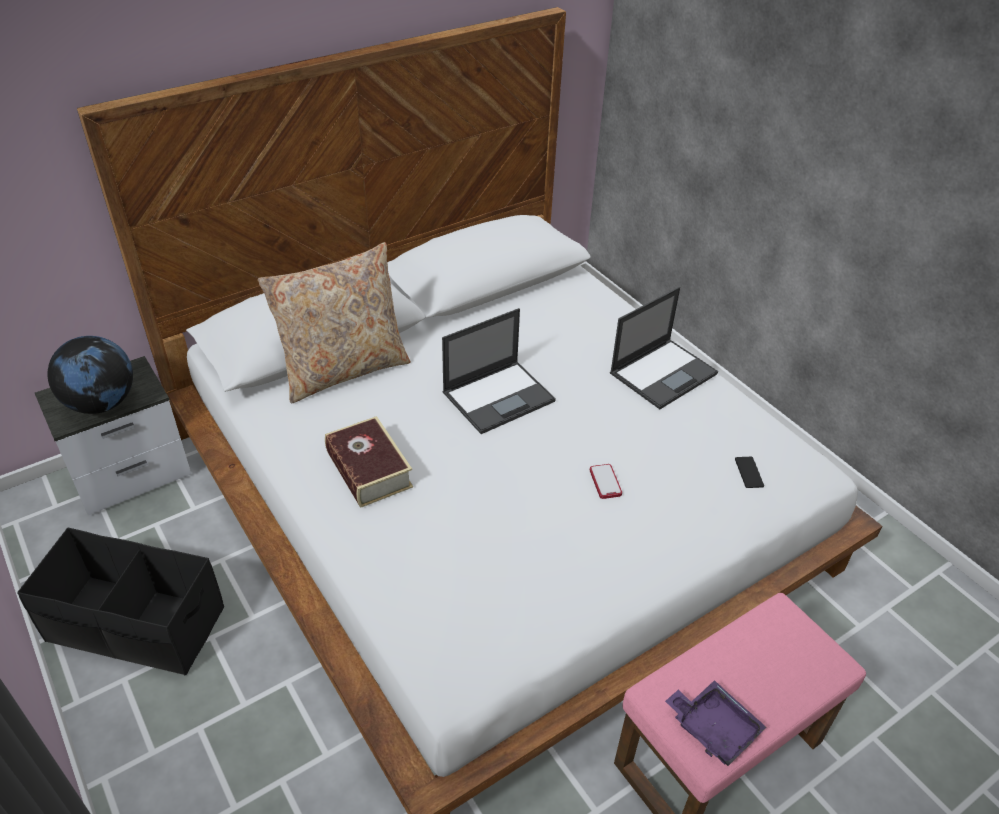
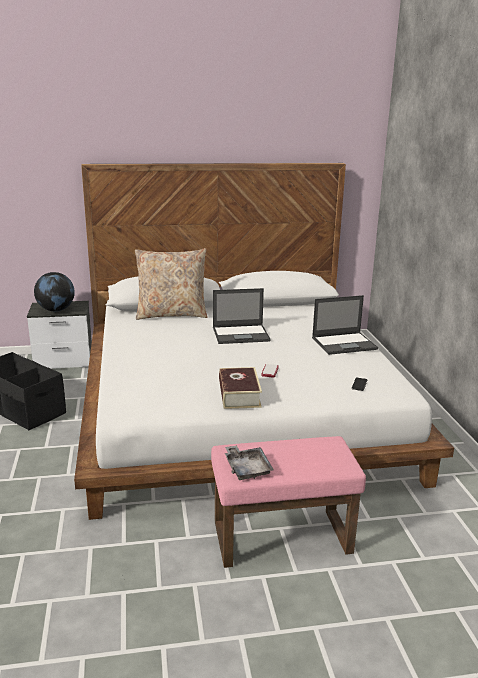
camera: 25 degrees right, 20 degrees down
(369, 470) = (150, 344): book -> book (239, 395)
(713, 727) = (247, 468): purple tray -> grey tray

